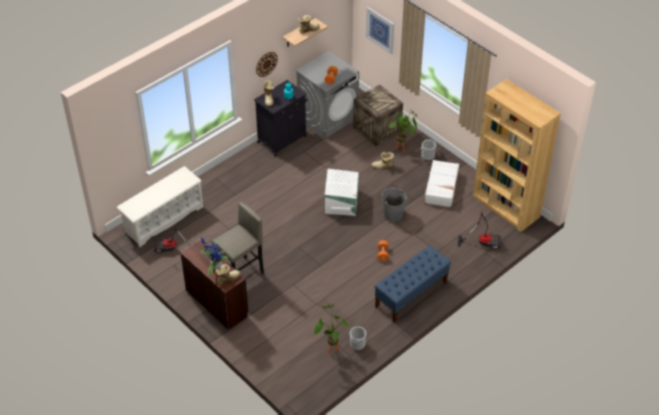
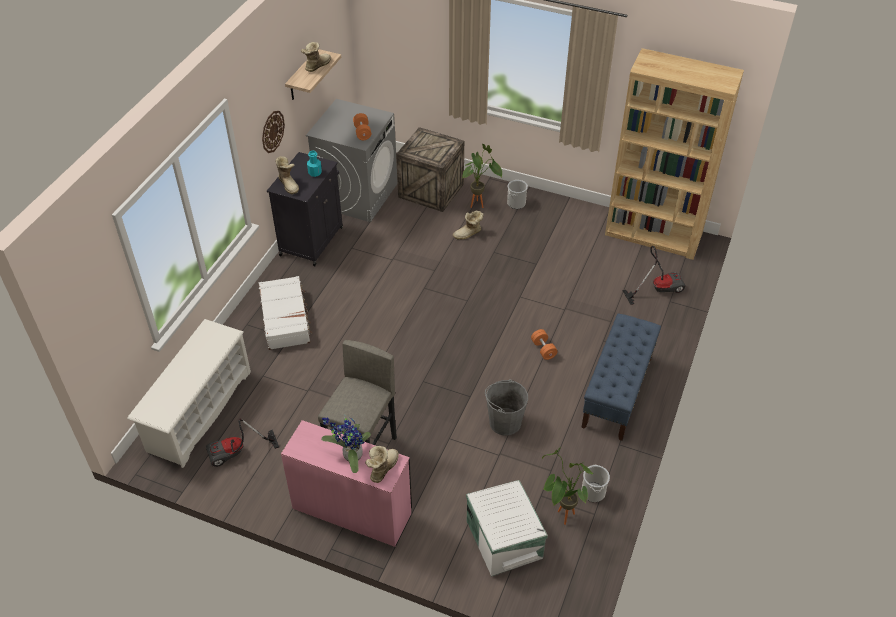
camera: 25 degrees left, 0 degrees up
(217, 302) = (352, 509): brown desk -> pink desk
(342, 201) = (444, 297): white storage box -> white storage box (505, 538)
(380, 30) = (404, 47): picture -> none
(392, 214) = (521, 292): grey bucket -> grey bucket (505, 422)
(442, 188) = (560, 237): white suitcase -> white suitcase (286, 318)

